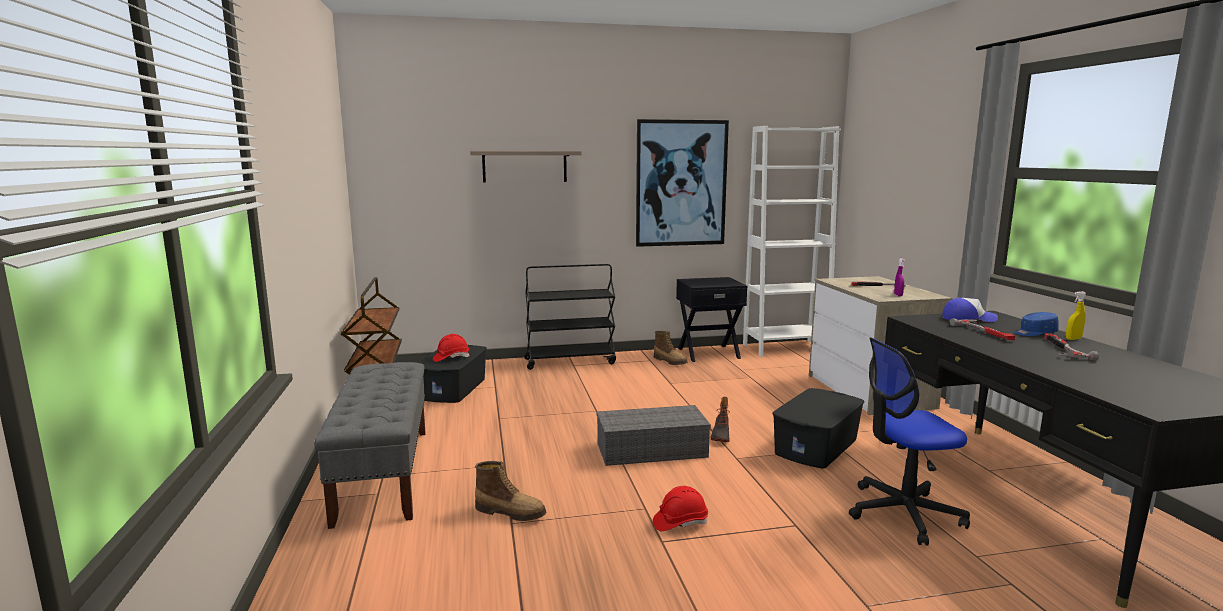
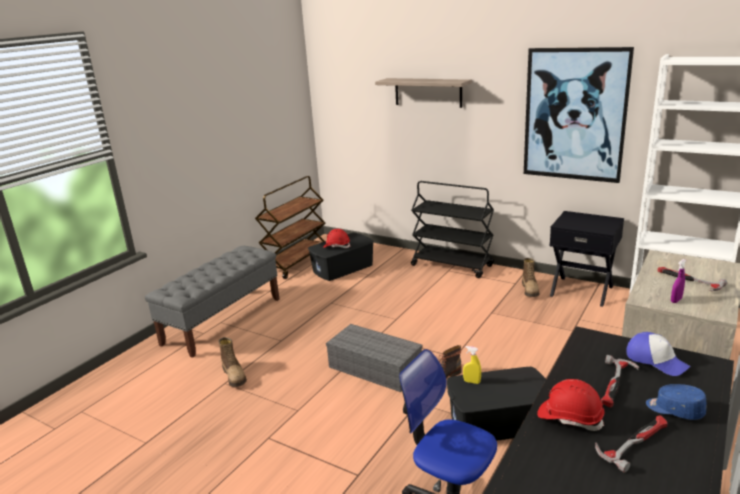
camera: 45 degrees right, 10 degrees up
(680, 522) = (298, 431): red hard hat -> red hard hat (570, 417)
(1073, 339) = (699, 437): yellow spray bottle -> yellow spray bottle (472, 382)

